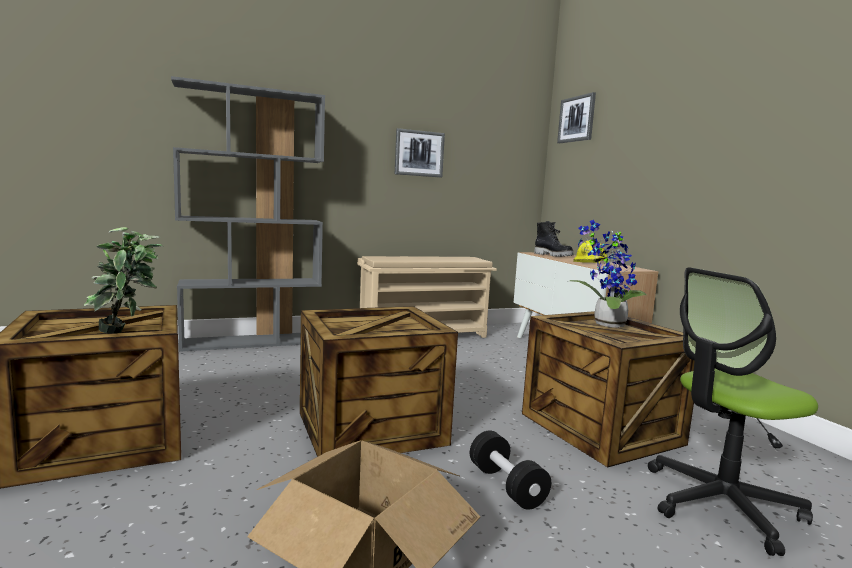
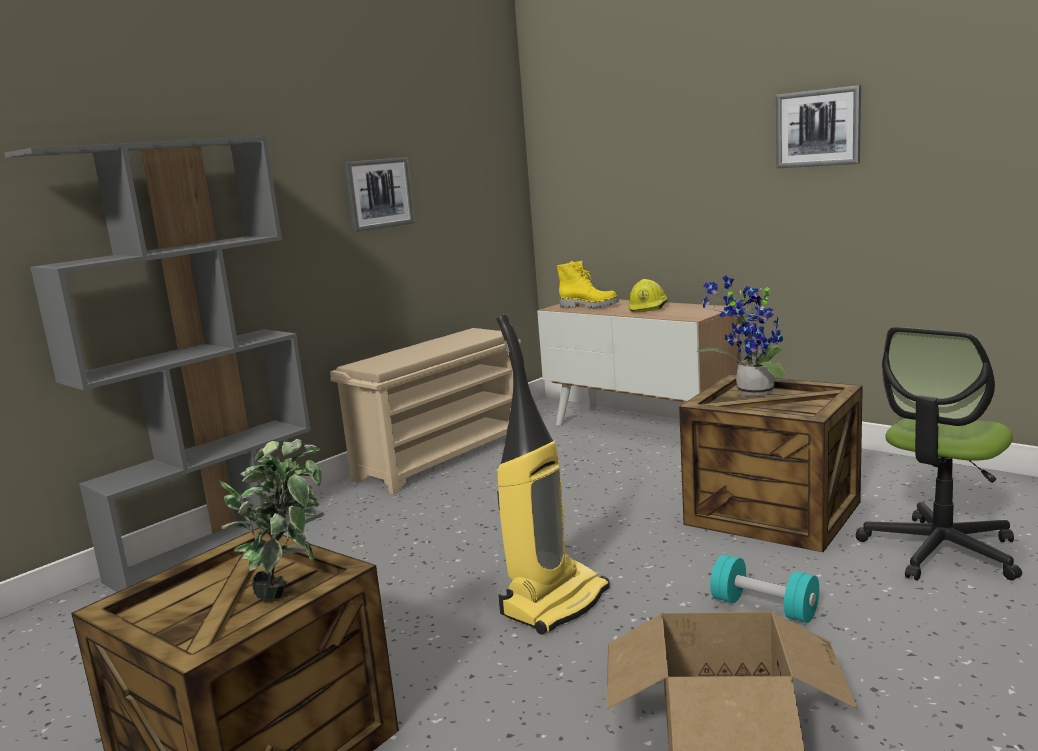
camera: 25 degrees left, 5 degrees up
(371, 427) = (554, 602): crate -> vacuum cleaner
(506, 486) = (764, 608): black dumbbell -> turquoise dumbbell
(553, 255) = (589, 306): black boot -> yellow boot
(577, 119) = (573, 113): picture -> picture (818, 128)

